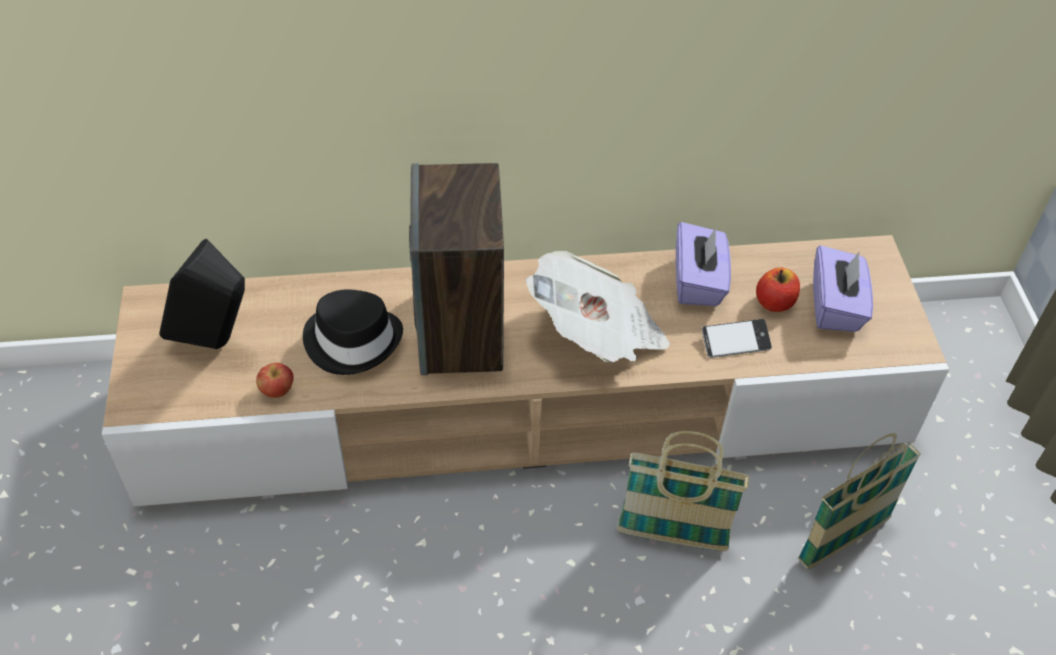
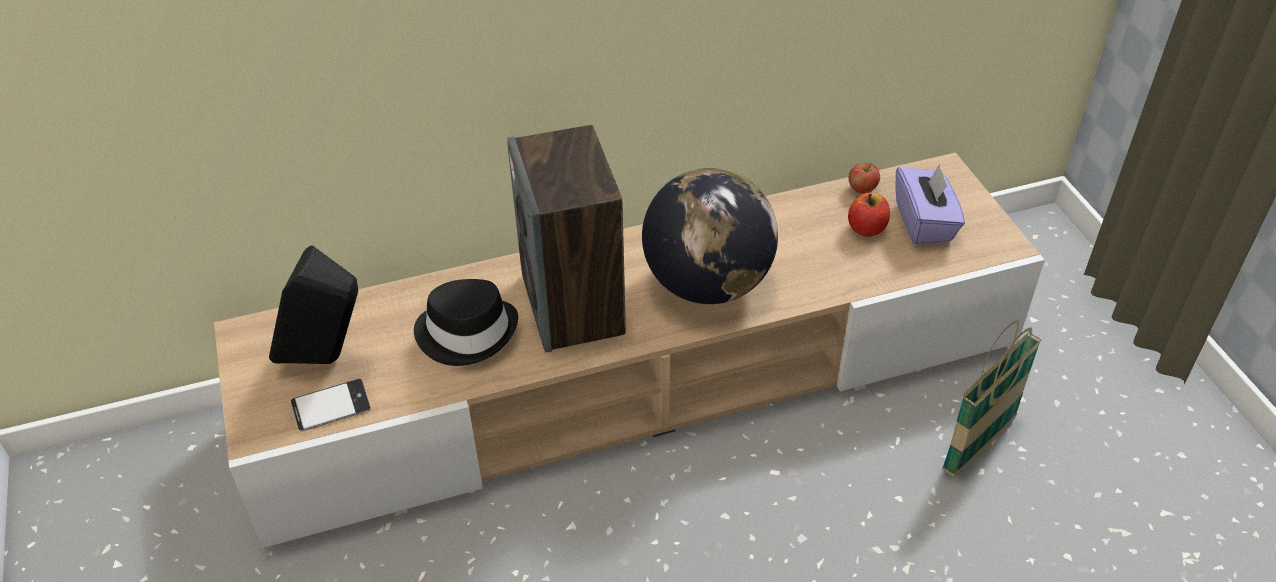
camera: 10 degrees left, 5 degrees down
(277, 390) = (403, 392): apple -> apple (862, 189)
(597, 333) = (707, 284): newspaper -> globe
(672, 537) = (816, 473): basket -> none
(698, 282) = (789, 222): purple tissue box -> none
(735, 342) = (841, 270): phone -> phone (332, 409)

